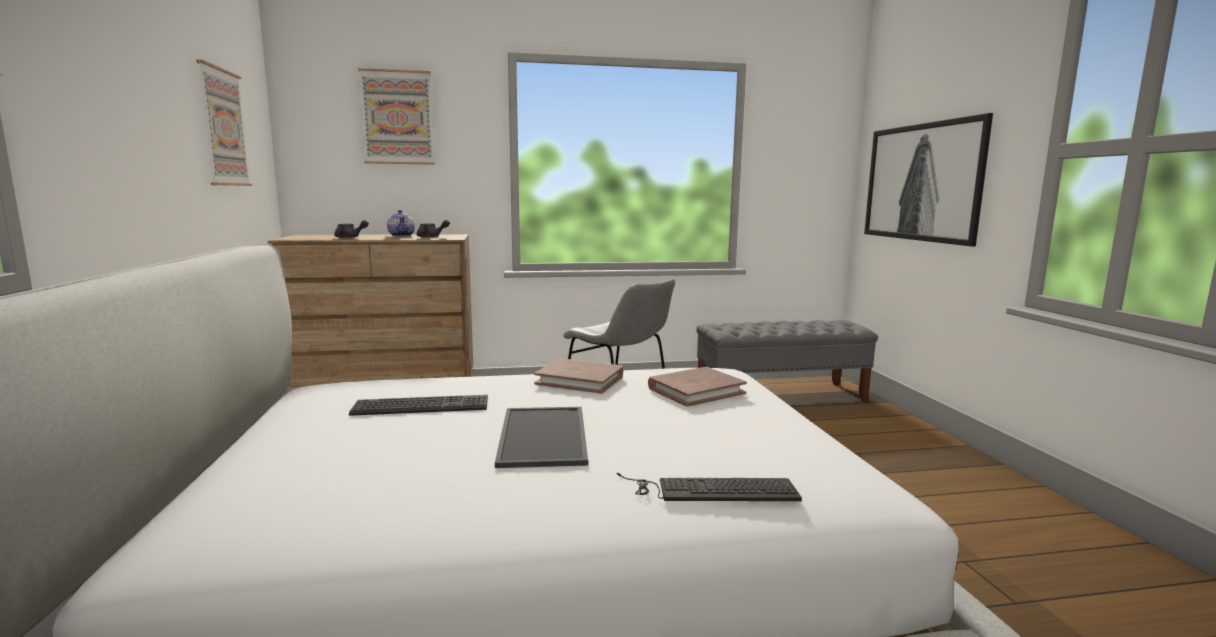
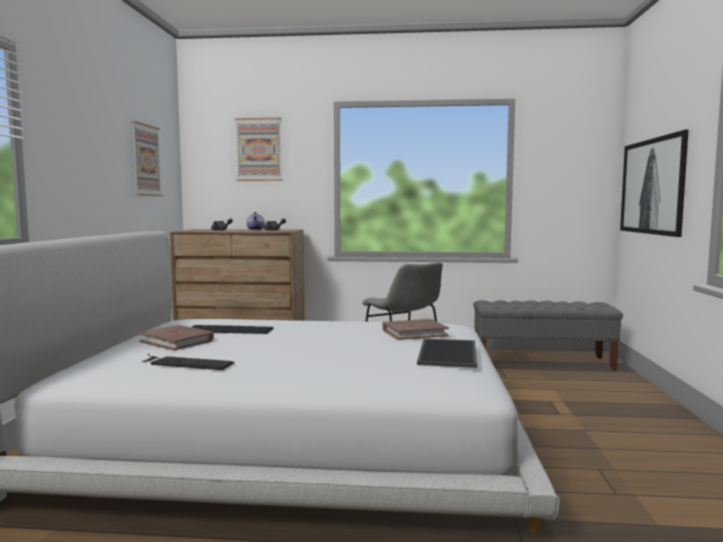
camera: 15 degrees right, 5 degrees down
(545, 436) = (290, 347): tray -> tray (449, 353)
(580, 380) = (341, 323): brown book -> brown book (177, 341)
(710, 489) = (363, 374): keyboard -> keyboard (184, 363)

